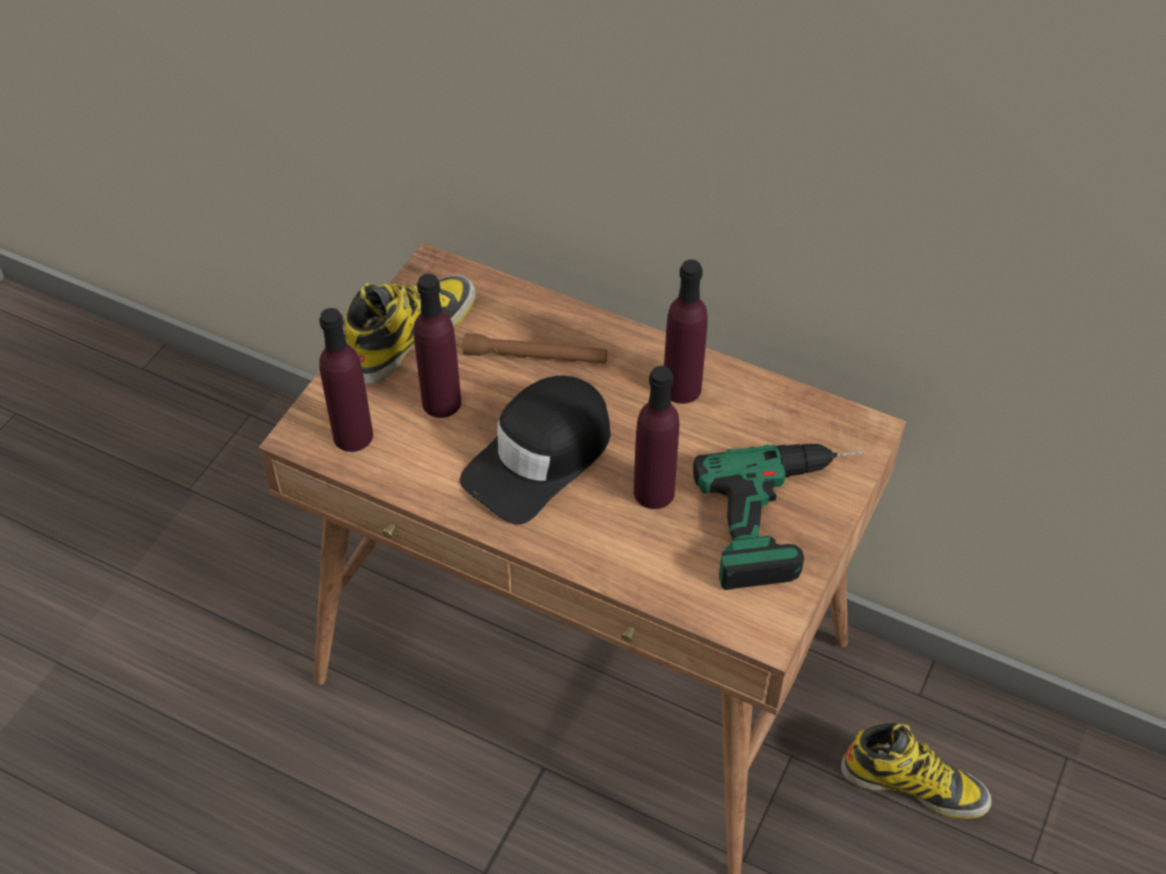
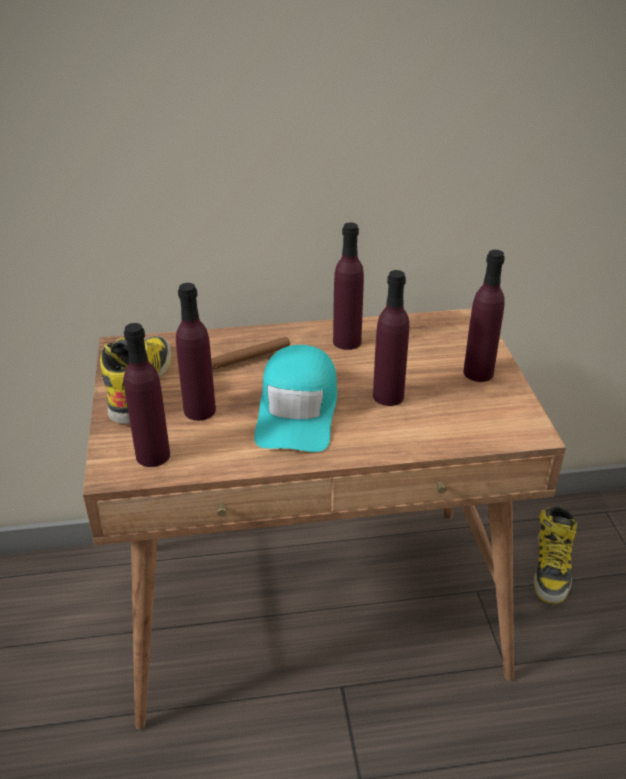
camera: 35 degrees left, 15 degrees down
(540, 457) = (298, 410): black cap -> turquoise cap
(791, 516) = (478, 373): power drill -> purple bottle
(914, 784) = (551, 567): boot -> boot turned 120 degrees clockwise

